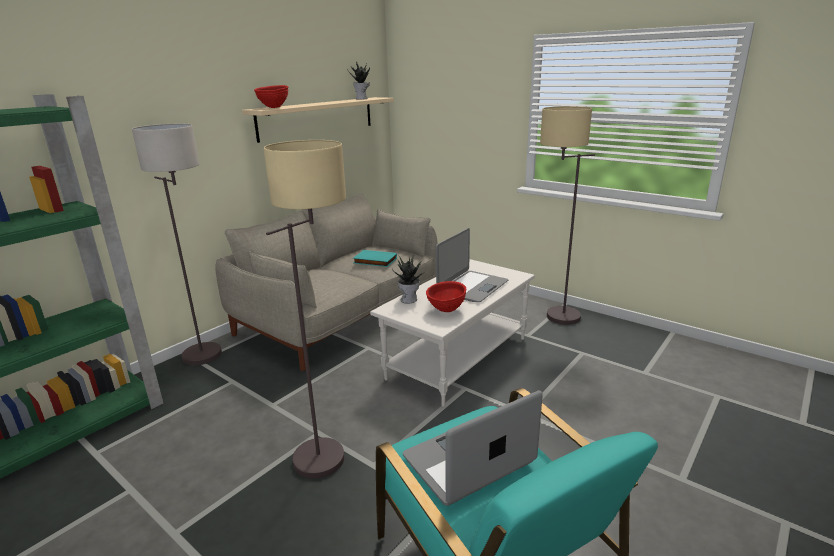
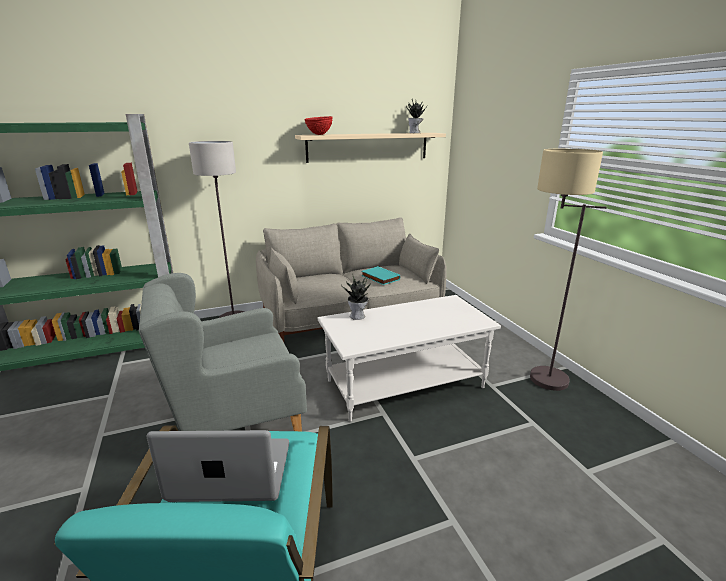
camera: 30 degrees right, 0 degrees up
(330, 450) = (236, 421): beige floor lamp -> grey armchair
(446, 310) = (375, 334): red bowl -> none
(472, 287) = (424, 320): laptop -> none

